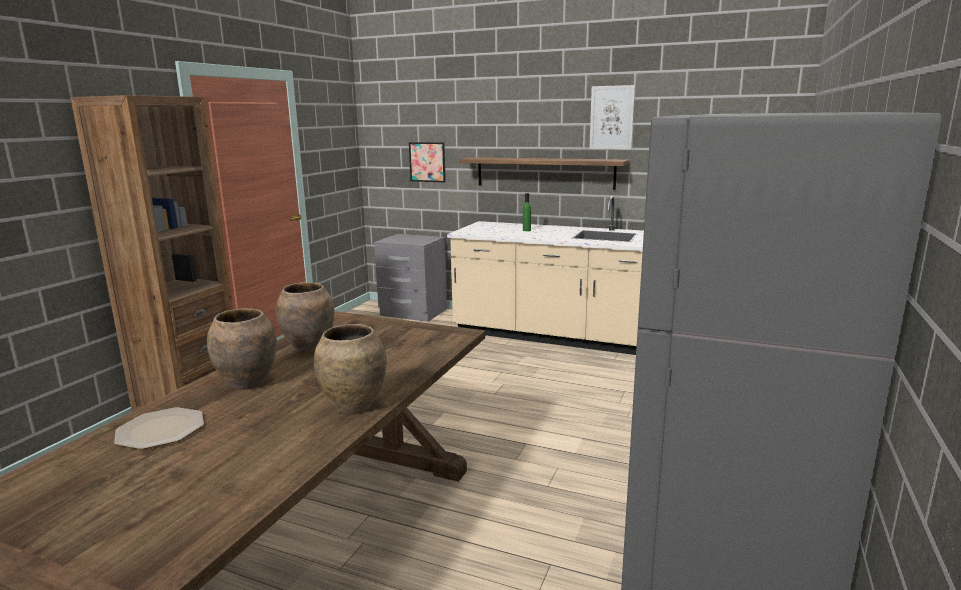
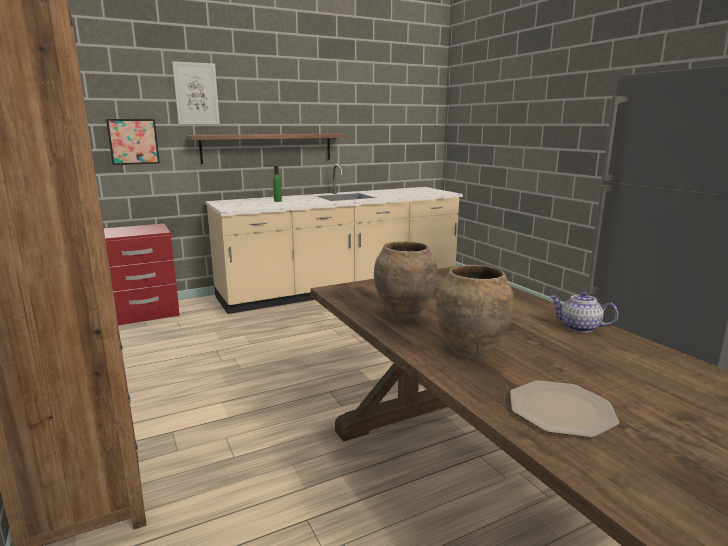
camera: 50 degrees left, 0 degrees up
(353, 407) = (579, 327): brown vase -> teapot
(413, 312) = (144, 313): grey nightstand -> red nightstand
(611, 117) = (322, 97): picture -> picture (196, 93)

